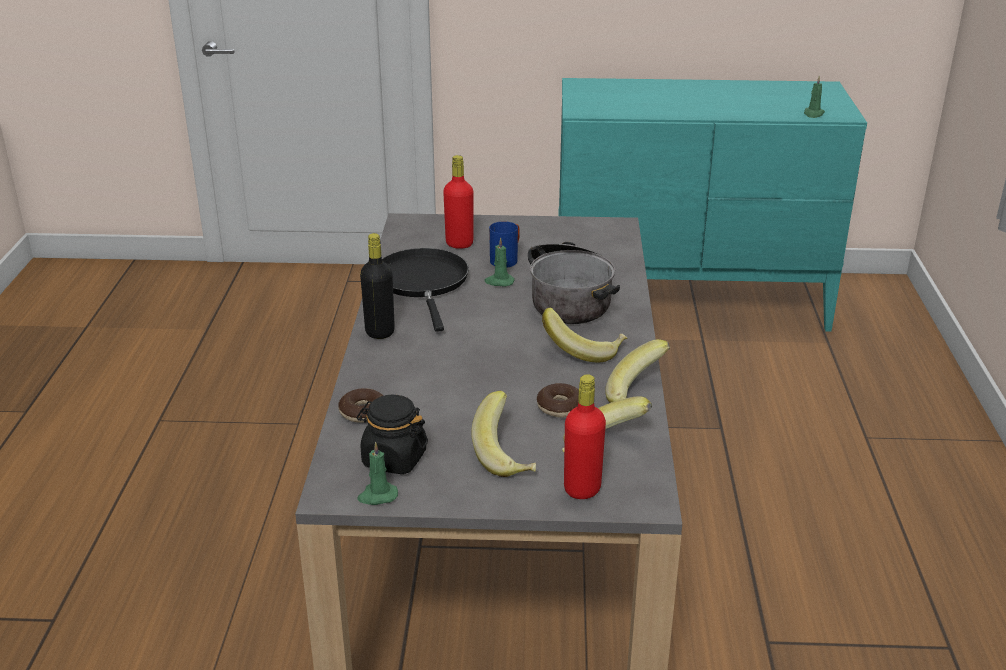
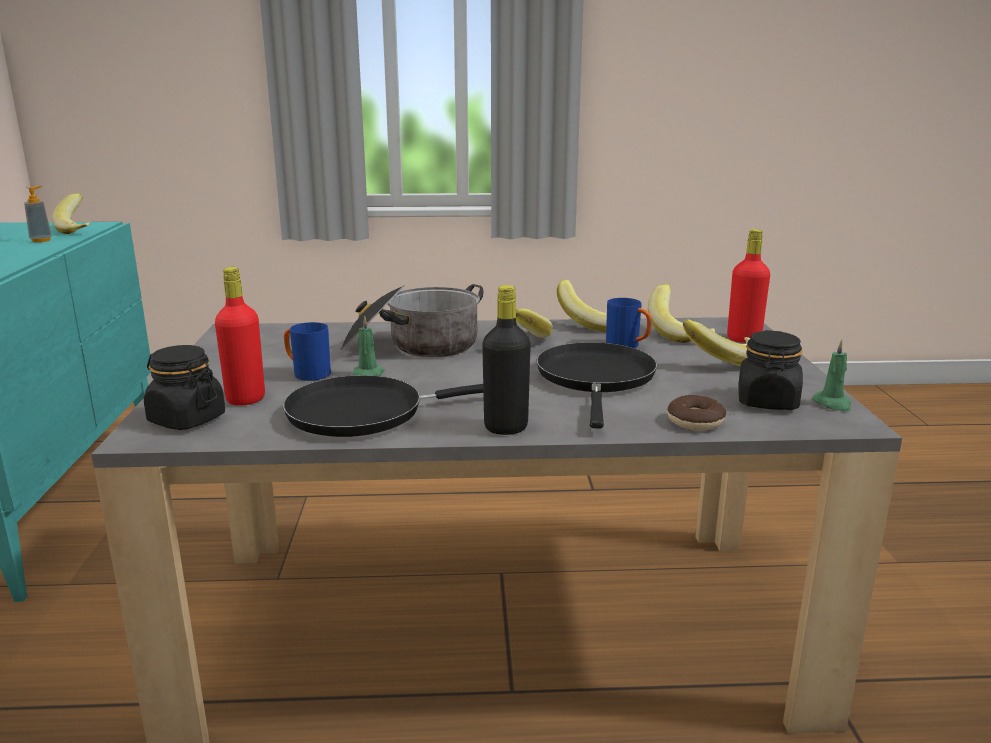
camera: 95 degrees left, 10 degrees down
(429, 230) = (186, 419): none -> black jar
(471, 378) = (596, 379): none -> black frying pan
(560, 407) = (628, 346): donut -> blue mug
(762, 109) = (41, 240): none -> soap dispenser
(813, 114) = (80, 230): green candle -> banana

